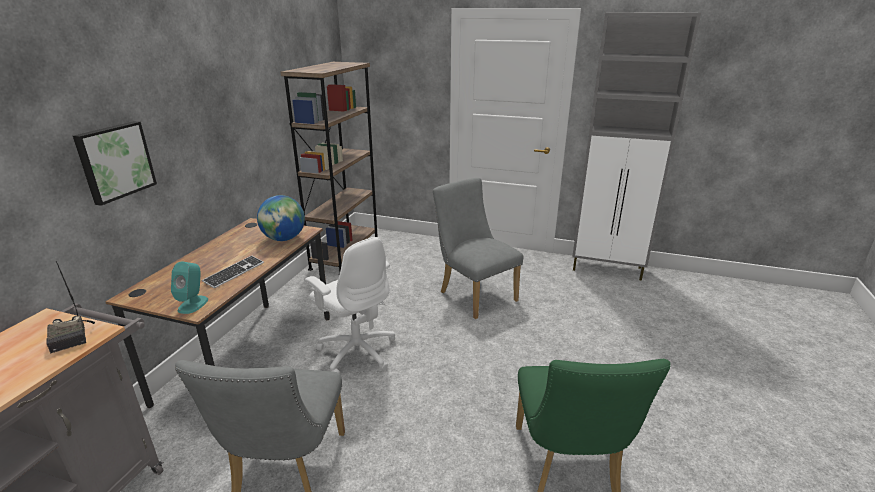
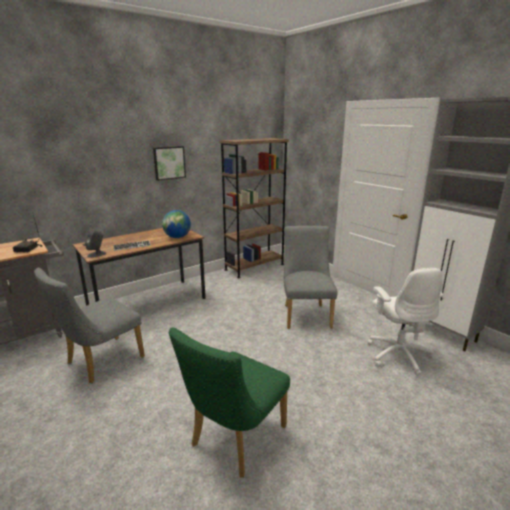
camera: 35 degrees right, 5 degrees down
(115, 161) = (92, 175): picture -> picture (169, 162)
(193, 304) = (96, 254): turquoise speaker -> grey speaker
(357, 351) = (198, 320): white office chair -> white office chair (398, 355)

